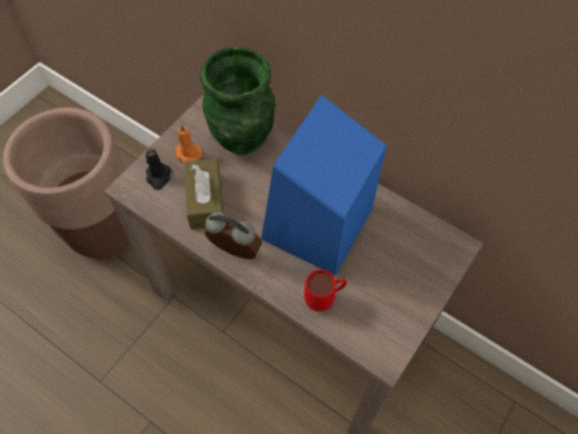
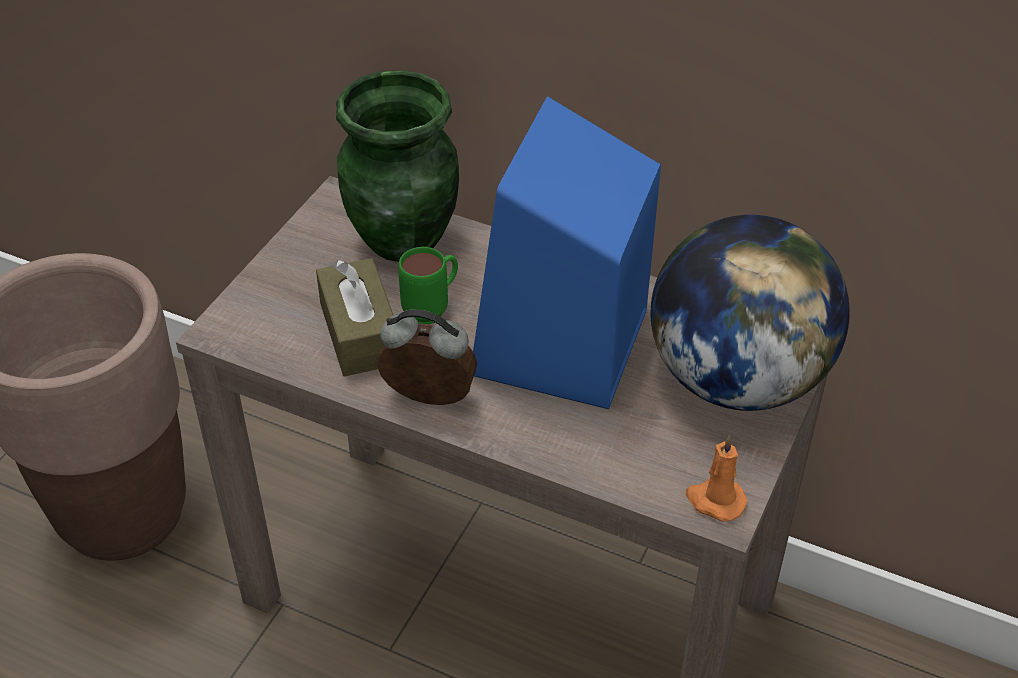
camera: 10 degrees left, 15 degrees down
(158, 177) = (269, 310): black candle -> none
(187, 153) = (312, 271): orange candle -> orange candle (715, 500)
(249, 190) = (433, 310): none -> green mug
(324, 299) = (599, 445): red mug -> none
(414, 266) = (736, 379): none -> globe

